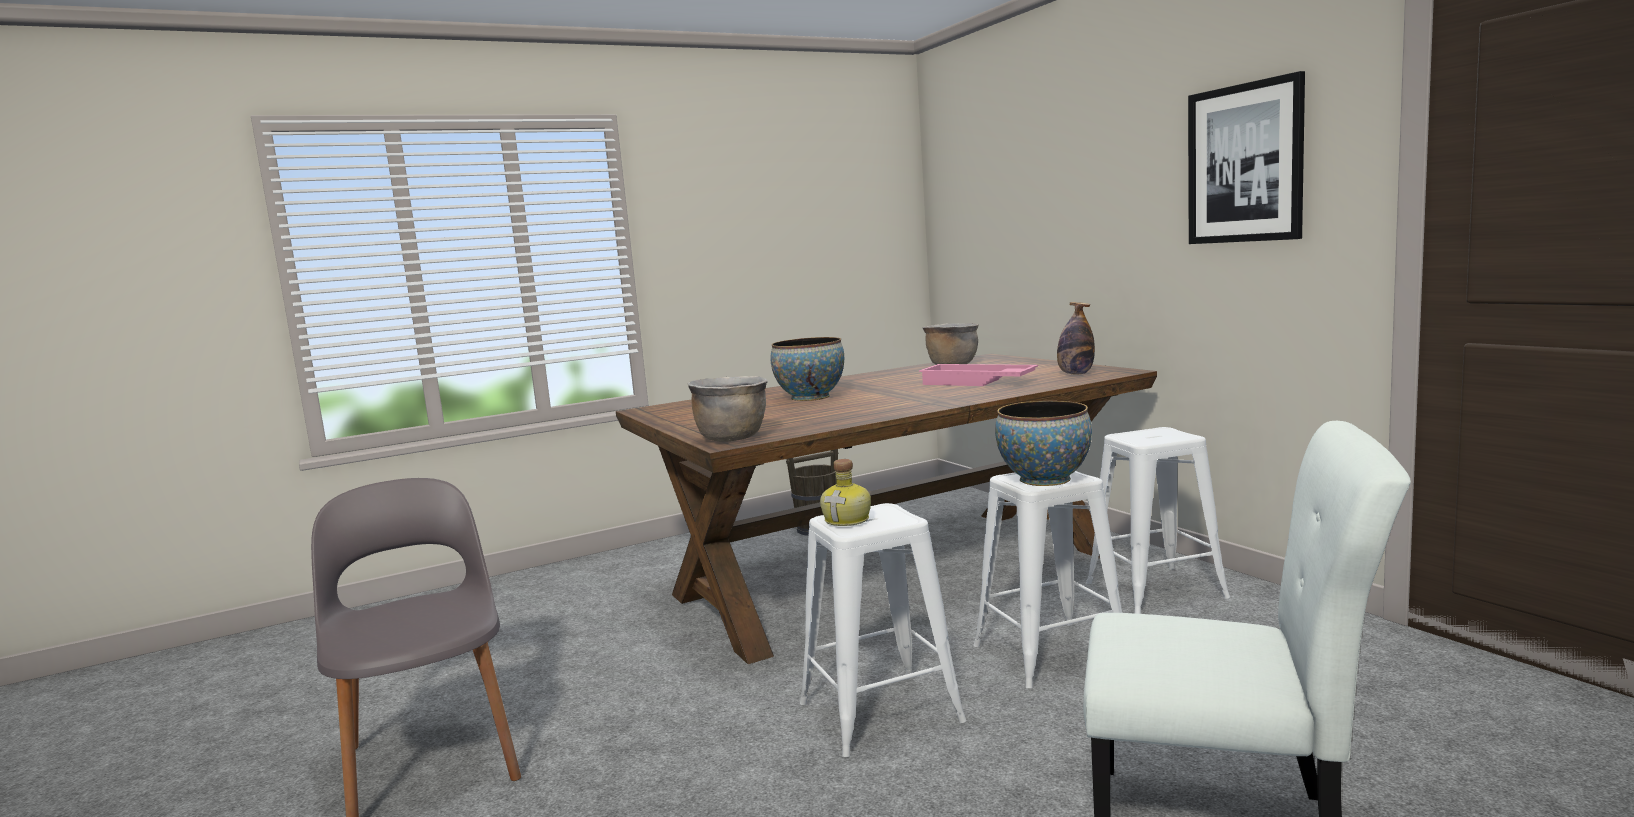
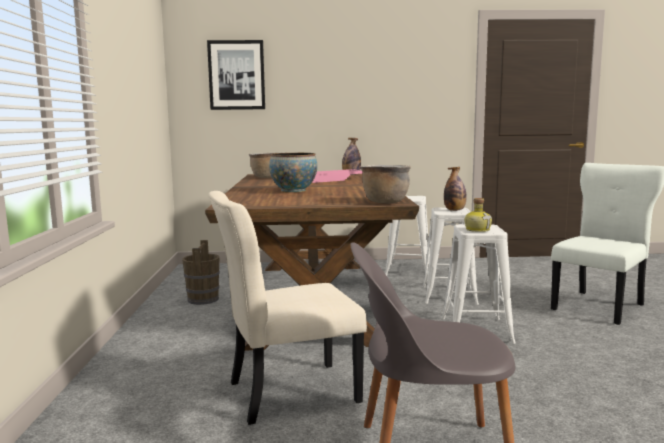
camera: 65 degrees left, 0 degrees up
(568, 648) = (287, 393): none -> beige chair
(1044, 479) = (454, 210): bowl -> bottle
(1245, 163) = (412, 78): picture -> picture (236, 75)

